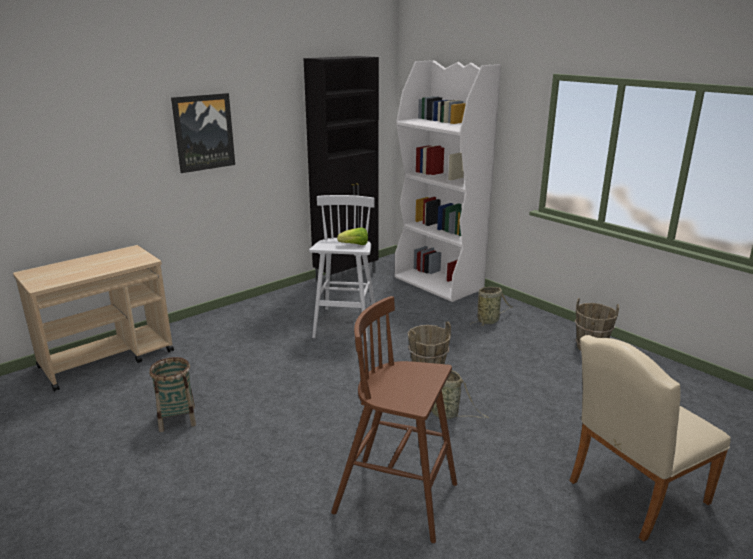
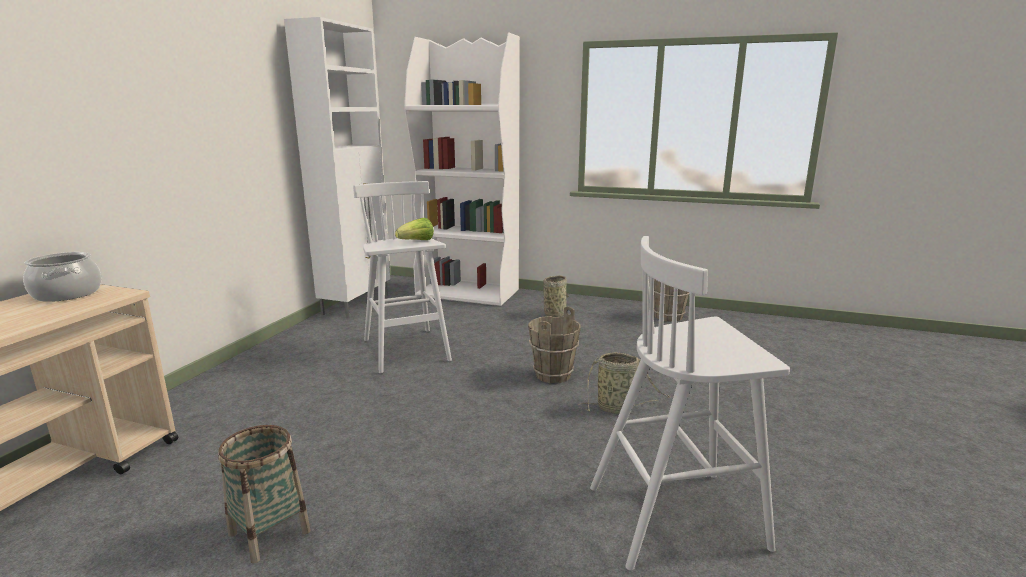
camera: 30 degrees left, 5 degrees down
(126, 255) = (68, 294): none -> cooking pot
(203, 132) = (164, 103): picture -> none
(347, 276) = (357, 304): black cabinet -> white cabinet
(398, 499) = (679, 516): brown stool -> white stool
(631, 494) = (856, 426): beige chair -> none

